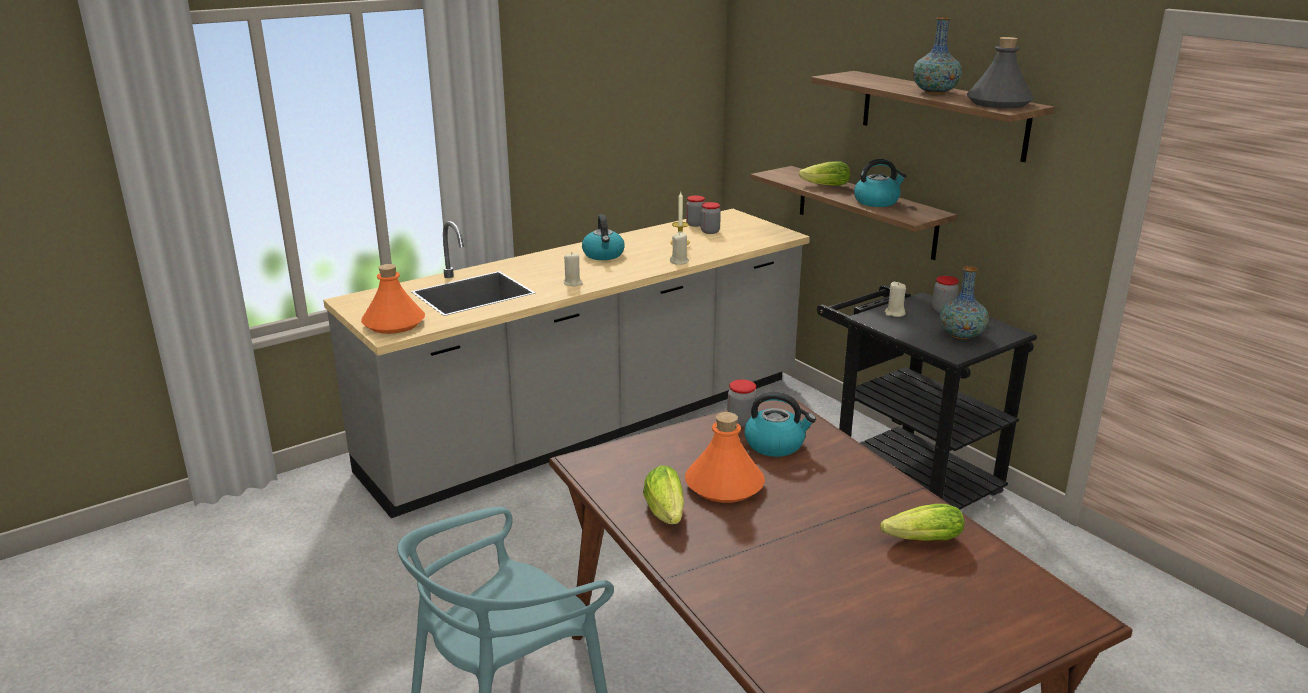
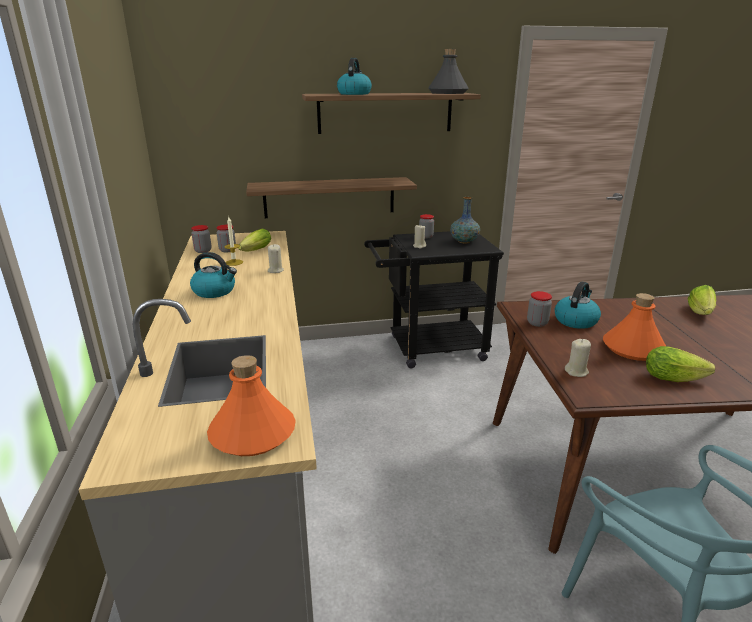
camera: 65 degrees left, 0 degrees up
(573, 283) = (265, 315): beige candle -> beige candle (576, 372)
(823, 186) = (309, 184): lettuce -> lettuce (254, 251)
(877, 201) = (361, 182): kettle -> kettle (354, 94)
(934, 92) = (401, 93): vase -> none

